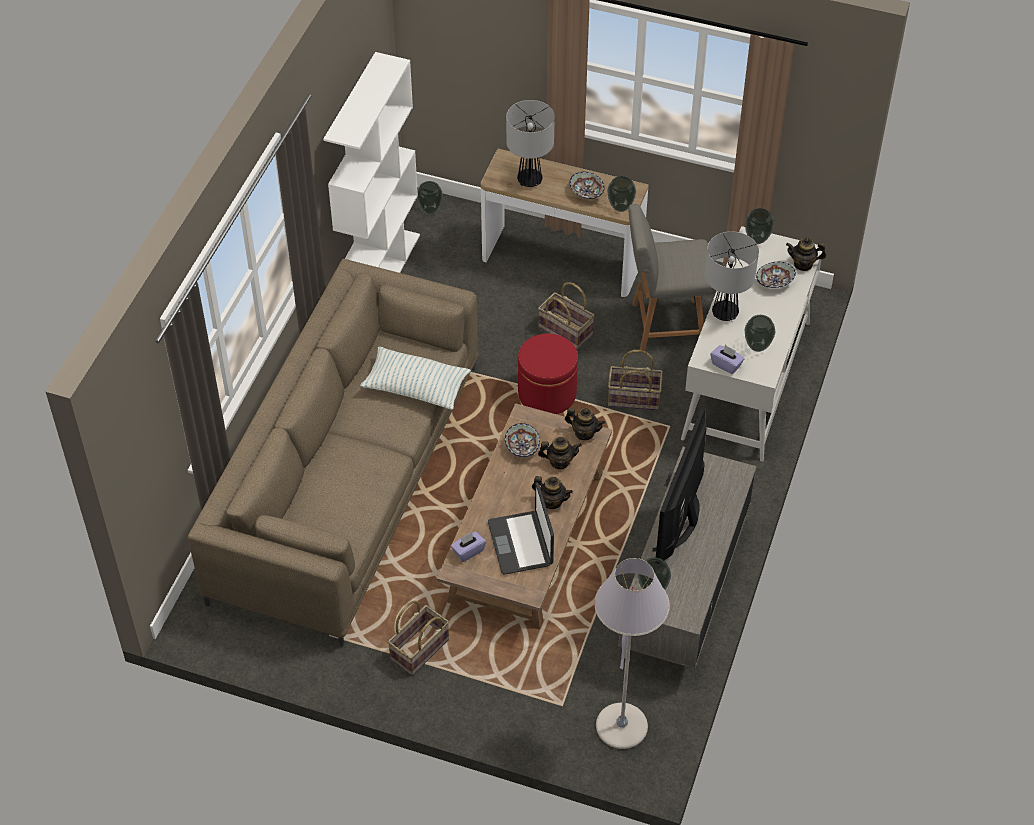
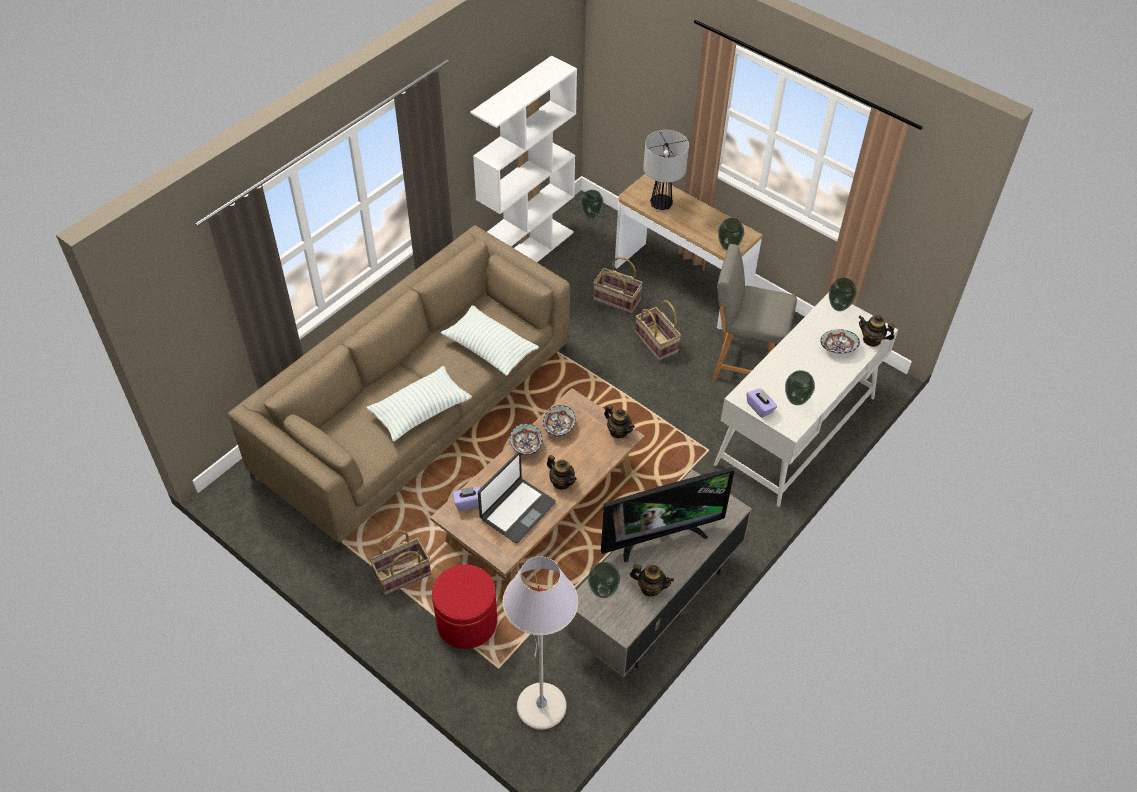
camera: 20 degrees right, 0 degrees up
(377, 474) = (420, 411): none -> pillow
(521, 543) = (517, 510): laptop -> laptop turned 150 degrees counterclockwise
(547, 394) = (616, 390): red ottoman -> red ottoman (467, 622)
(559, 462) = (585, 449): teapot -> teapot (650, 587)
(587, 192) = (705, 227): bowl -> bowl (526, 445)
(633, 399) = (688, 417): basket -> basket (616, 300)
(682, 520) = (660, 536): television -> television turned 150 degrees counterclockwise
(725, 313) = (780, 362): table lamp -> none

